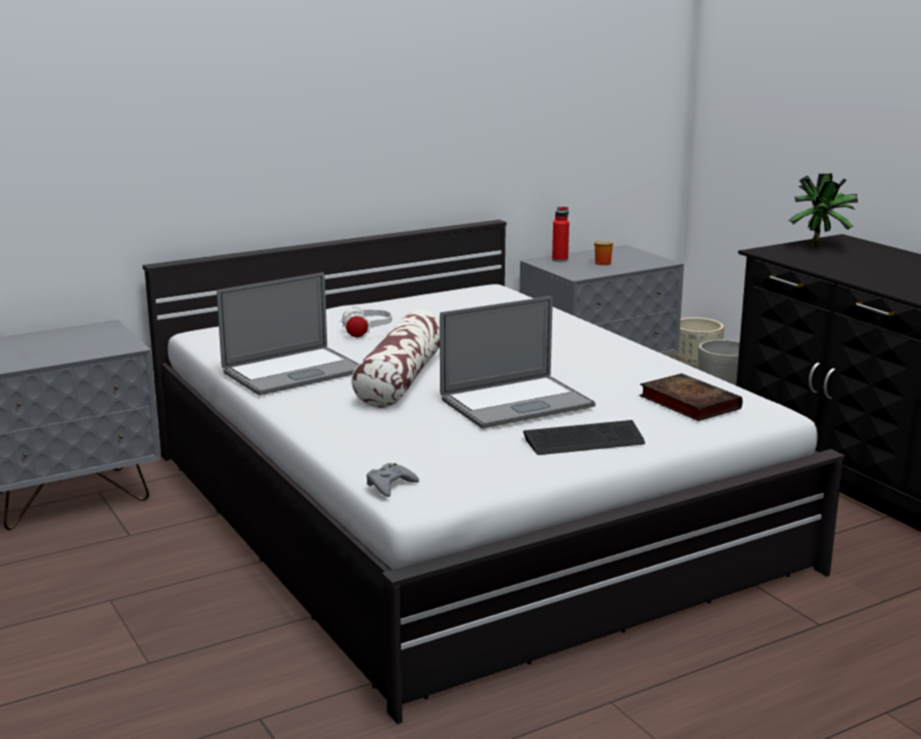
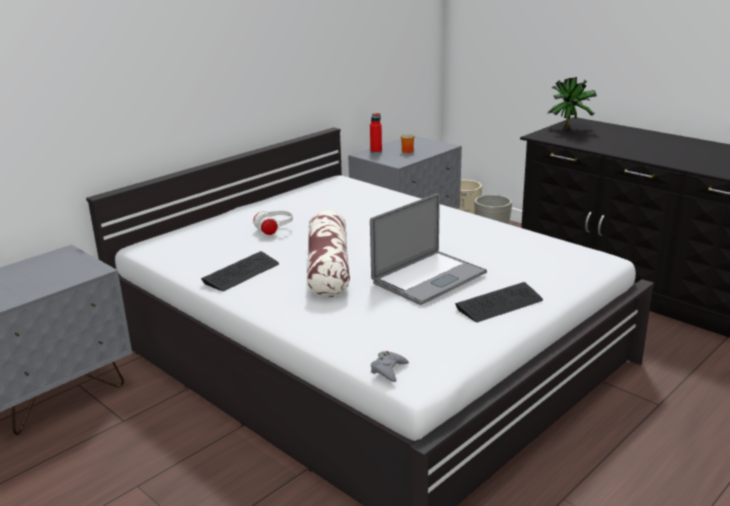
camera: 15 degrees left, 5 degrees up
(294, 372) = (241, 273): laptop -> keyboard
(687, 402) = (544, 259): book -> none

